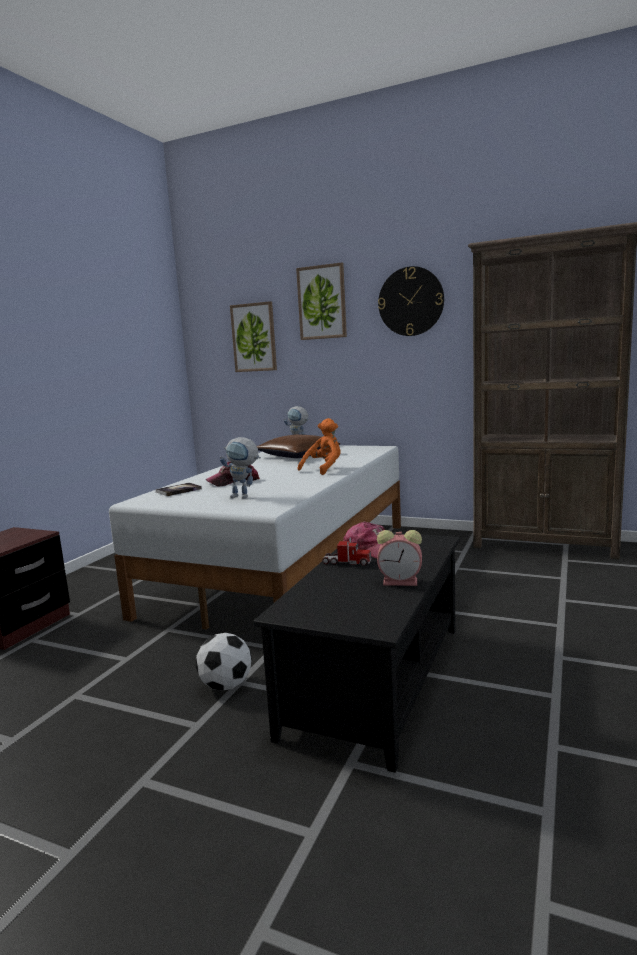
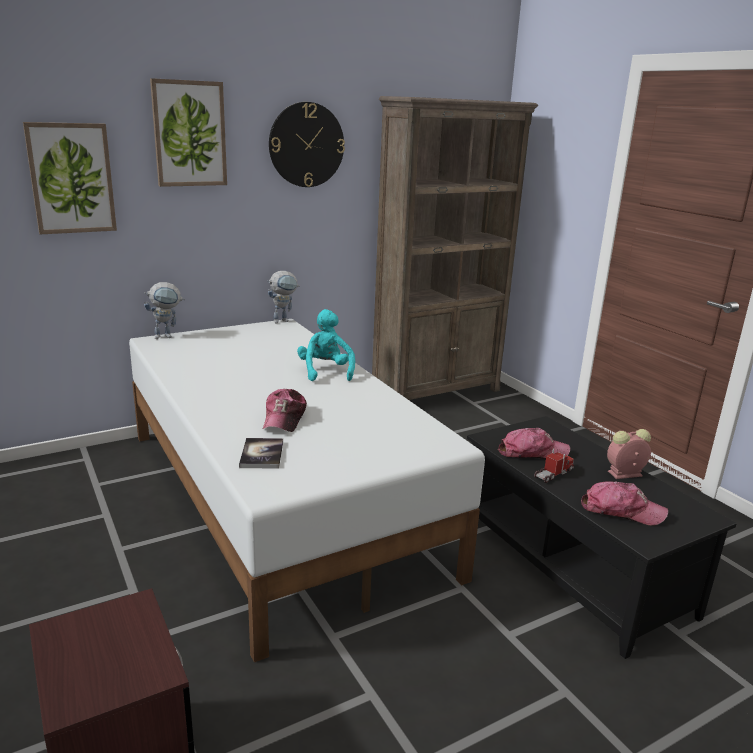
camera: 55 degrees left, 10 degrees up
(226, 685) = (508, 645): football -> none
(244, 497) = (373, 437): toy robot -> toy robot (284, 320)
(298, 455) = (225, 355): brown pillow -> none
(324, 469) = (325, 371): orange plush toy -> turquoise plush toy
(324, 595) = (621, 511): none -> cap
(401, 582) = (624, 474): alarm clock -> alarm clock turned 150 degrees counterclockwise

